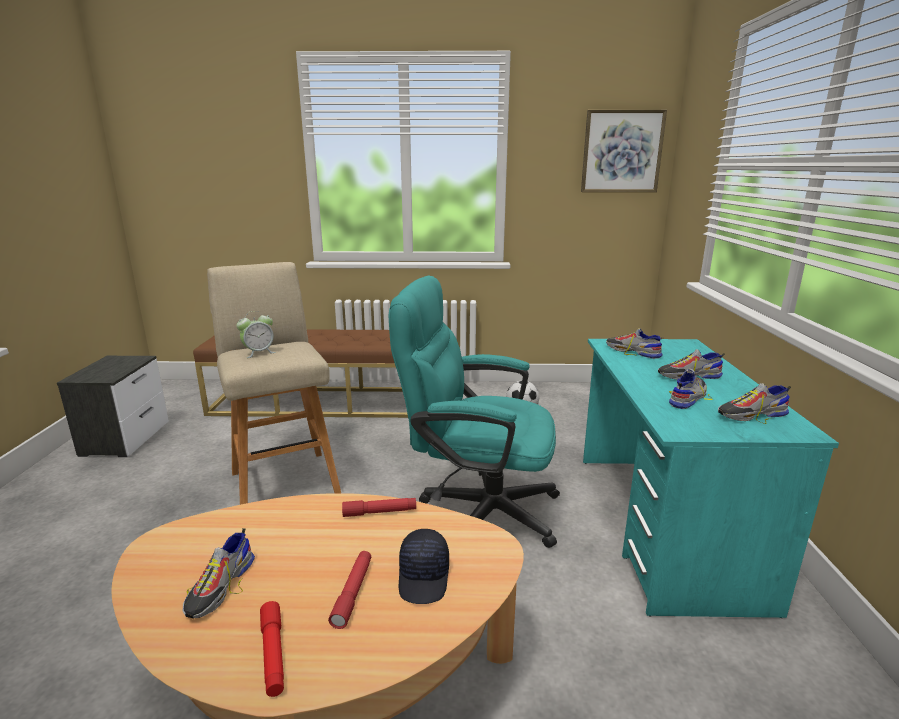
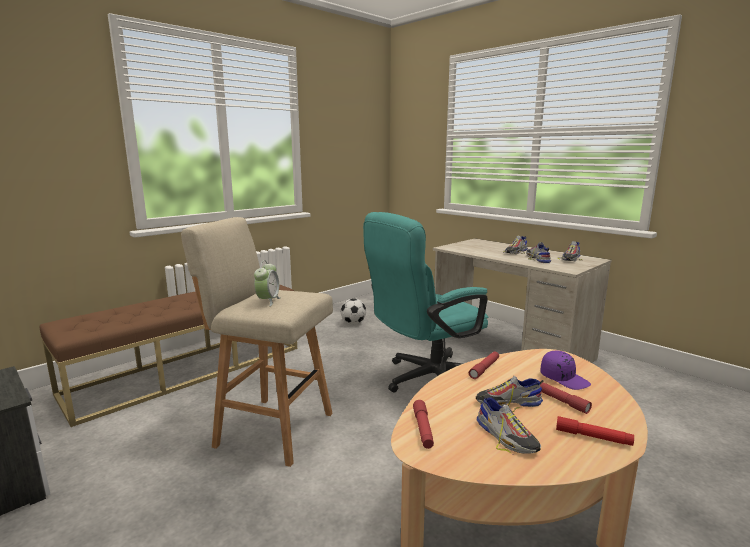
camera: 45 degrees left, 5 degrees down
(196, 531) = (423, 429): none -> red flashlight
(424, 577) = (564, 379): black cap -> purple cap
(622, 152) = (365, 127): picture -> none
(632, 351) = (468, 248): shoe -> shoe (508, 402)
(663, 524) = (510, 347): turquoise desk -> beige desk

